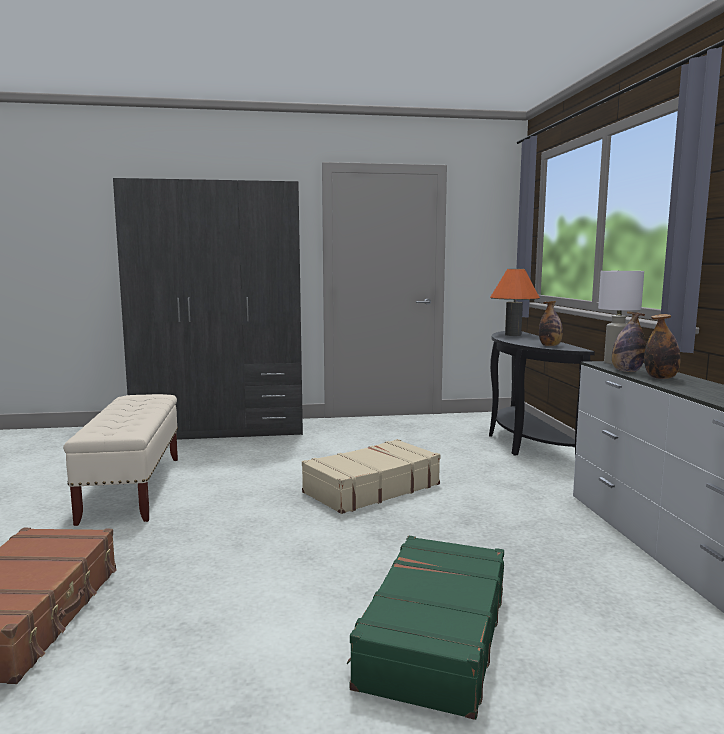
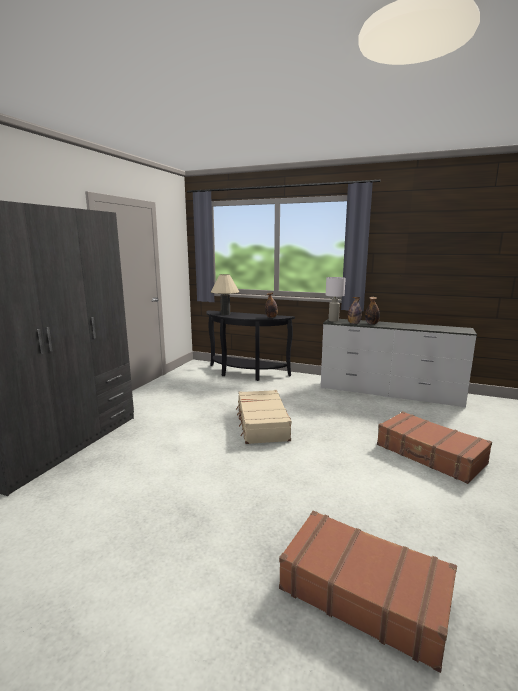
camera: 60 degrees left, 5 degrees up
(133, 488) = (152, 511): beige bench -> none
(433, 637) = (429, 455): green suitcase -> brown suitcase
(513, 335) = (225, 314): orange table lamp -> beige table lamp

